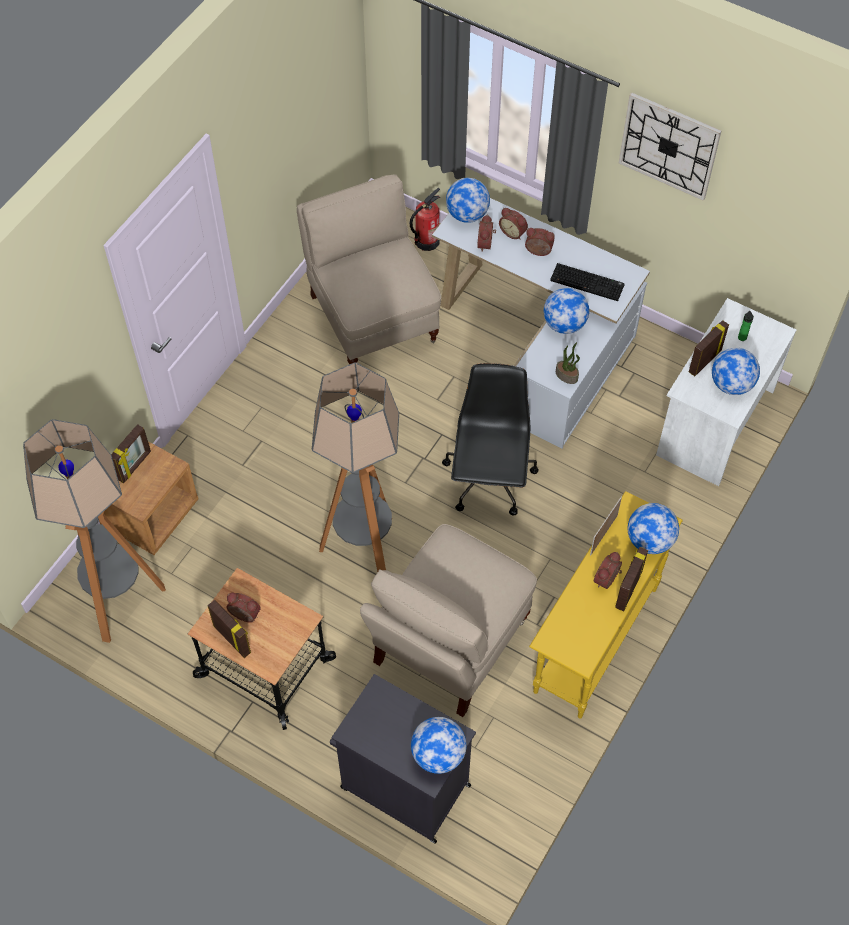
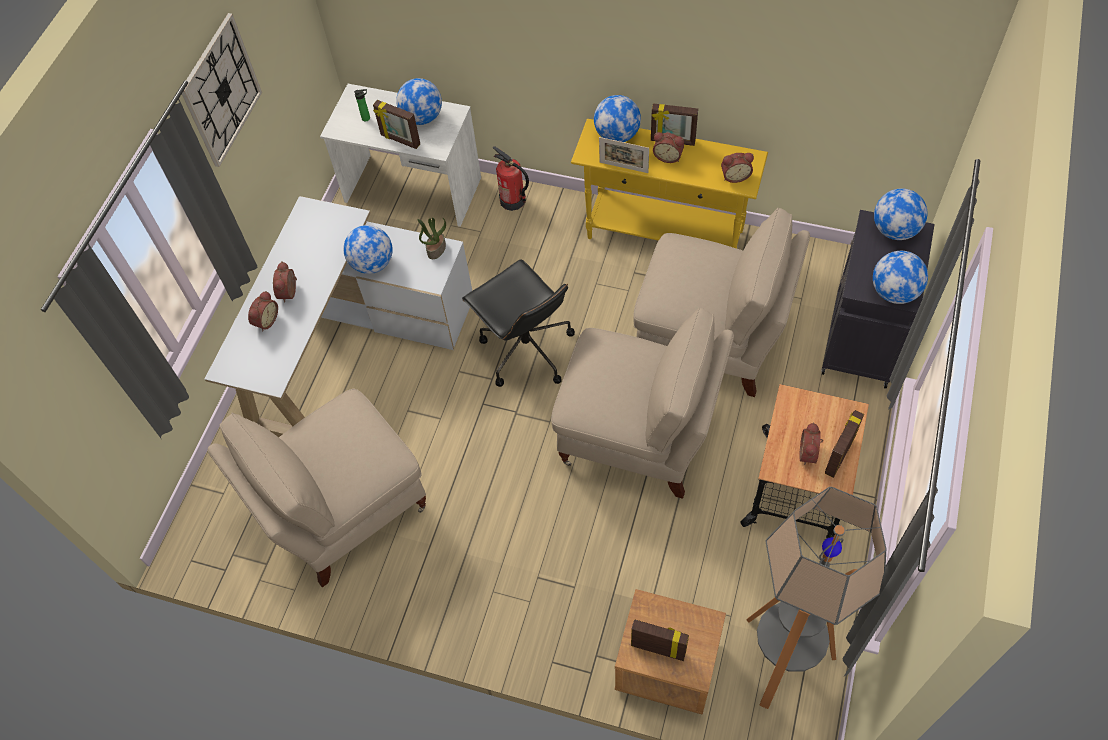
camera: 100 degrees left, 0 degrees up
(364, 550) = (638, 437): floor lamp -> beige chair
(426, 241) = (224, 483): fire extinguisher -> fire extinguisher (513, 201)
(467, 214) = (246, 369): globe -> globe (894, 292)
(486, 244) = (286, 341): alarm clock -> alarm clock (735, 176)
(489, 480) = (526, 349): black office chair -> black office chair turned 120 degrees counterclockwise
(588, 282) = (324, 242): keyboard -> none

